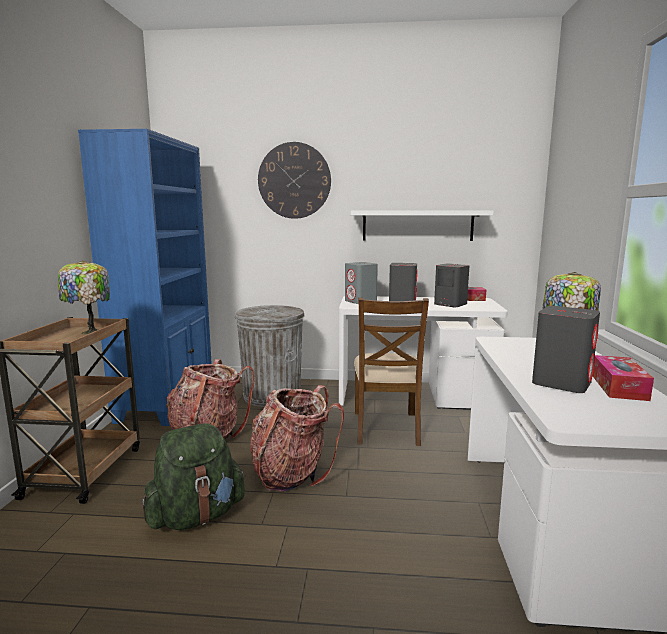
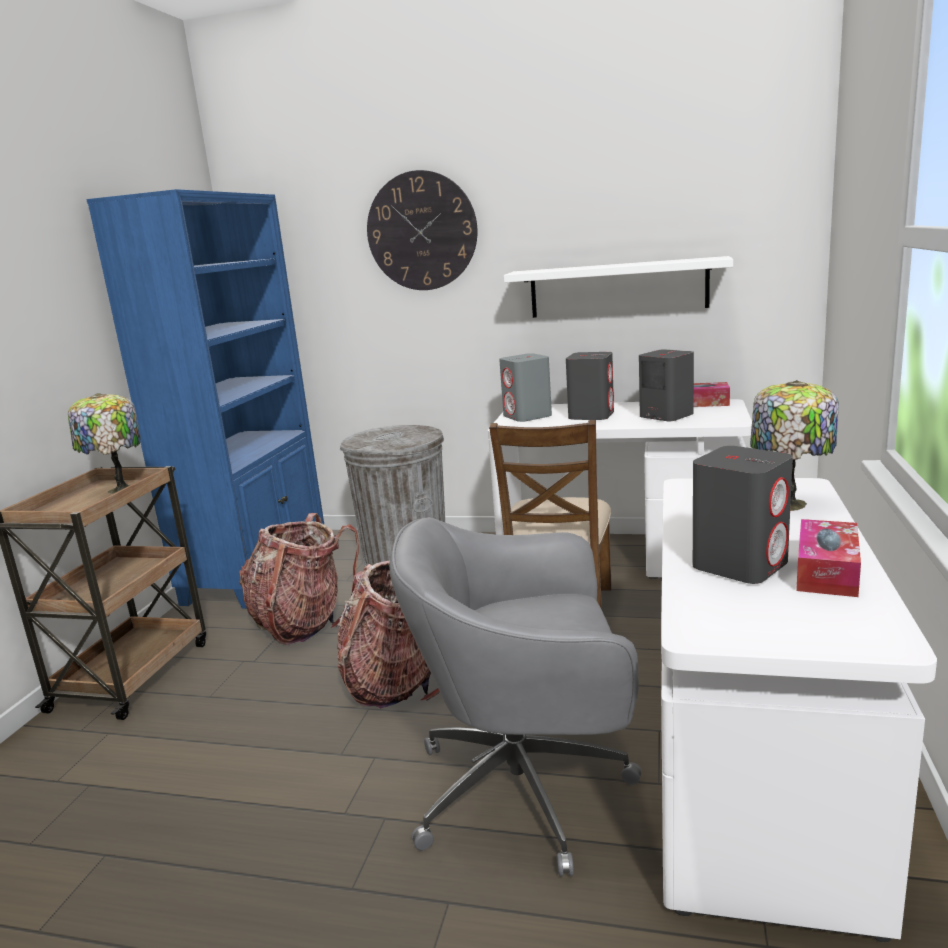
camera: 10 degrees right, 5 degrees up
(196, 516) = (259, 740): green backpack -> none
(404, 544) = (528, 789): none -> grey office chair

